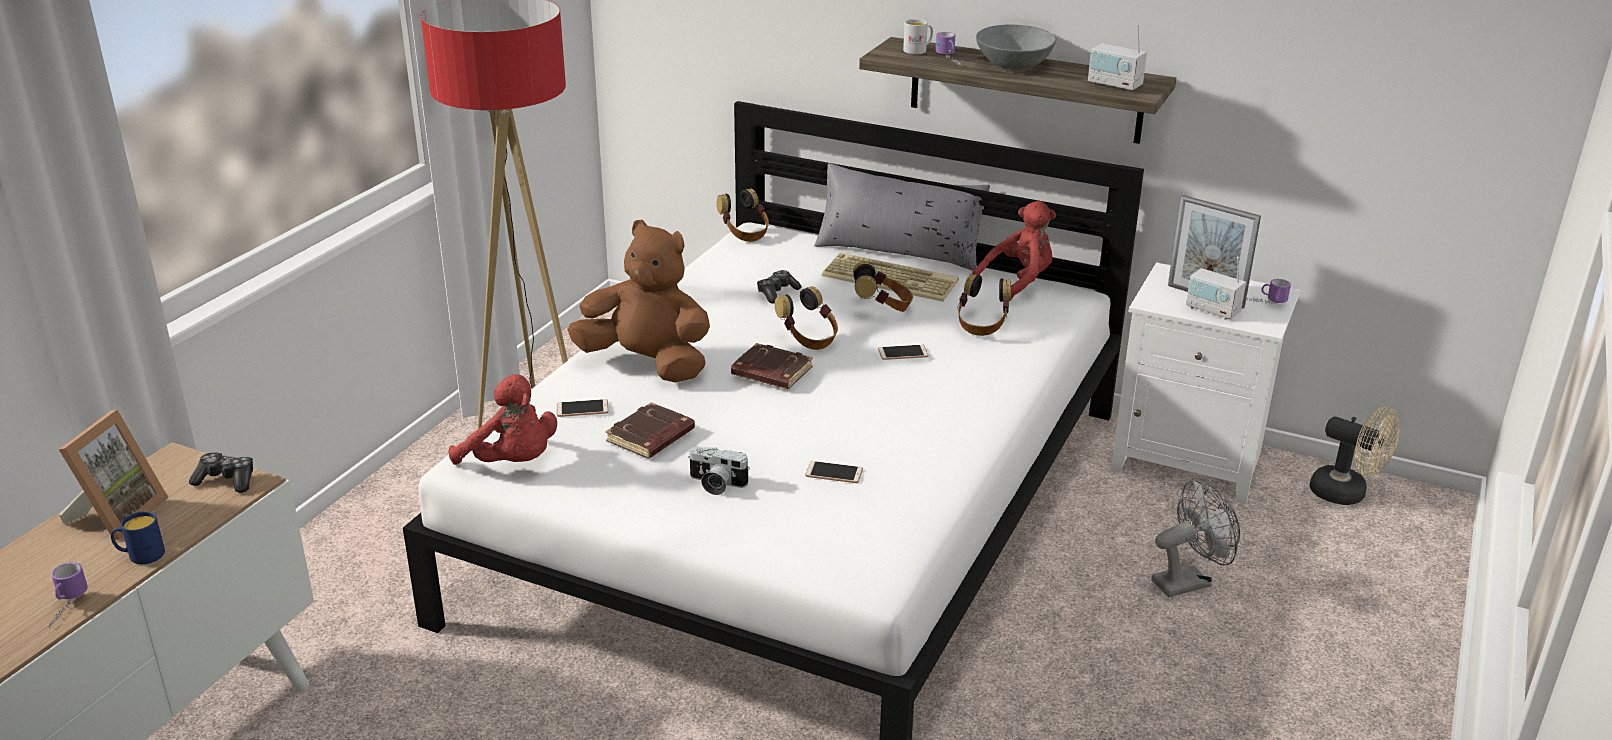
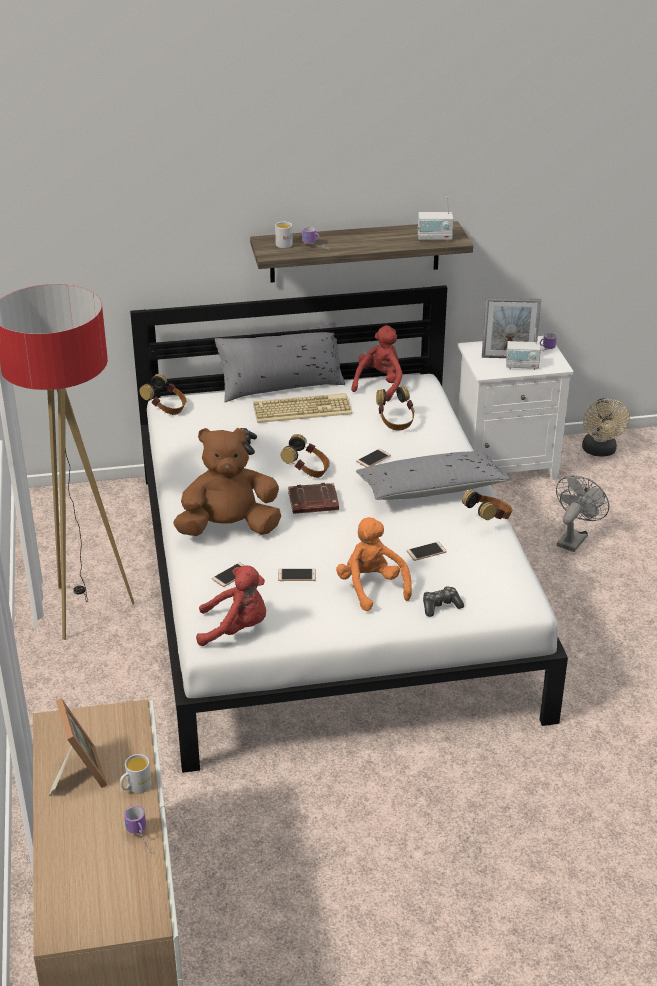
camera: 35 degrees left, 5 degrees up
(140, 555) = (135, 787): blue mug -> white mug
(226, 480) = (113, 718): game controller -> game controller (440, 606)
(651, 437) = (297, 575): brown book -> phone
(716, 484) = (371, 587): camera -> orange plush toy
(882, 308) = (322, 432): headphones -> headphones (488, 520)
(933, 410) = (431, 489): none -> grey pillow
(1013, 65) = (357, 239): grey bowl -> none
(1347, 494) = (600, 451): beige fan -> beige fan turned 90 degrees clockwise

